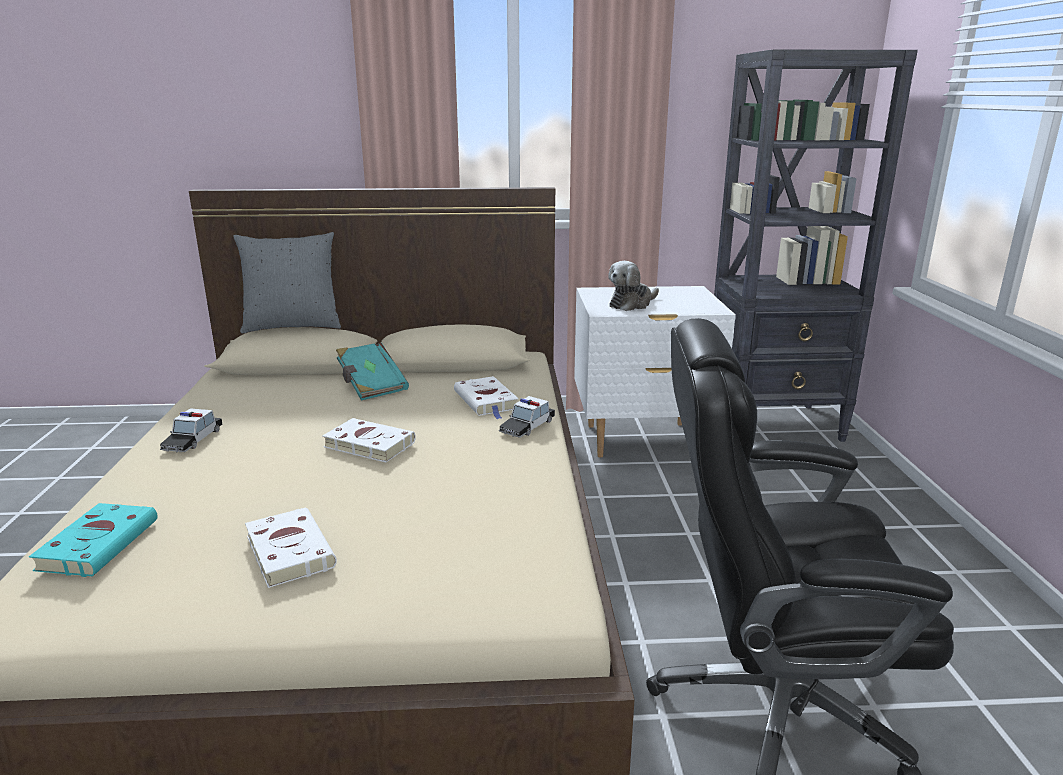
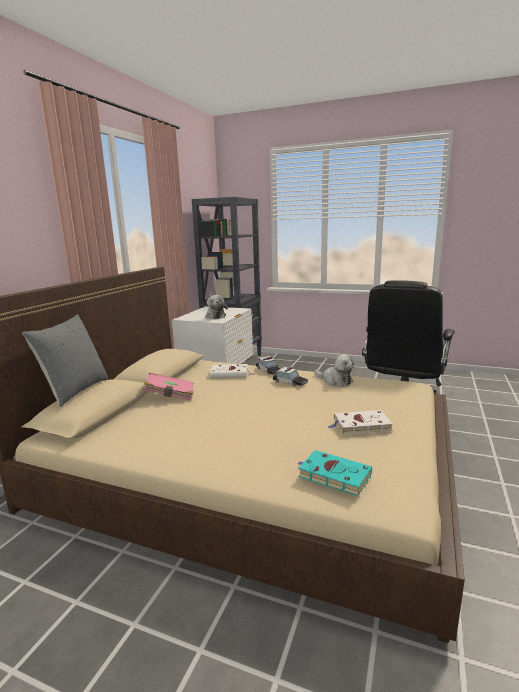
camera: 65 degrees left, 5 degrees down
(193, 440) = (195, 452): toy car -> toy car (290, 382)
(367, 445) = (258, 402): white book -> none
(371, 385) = (170, 396): turquoise book -> pink book
(517, 497) = (335, 381): none -> plush toy

